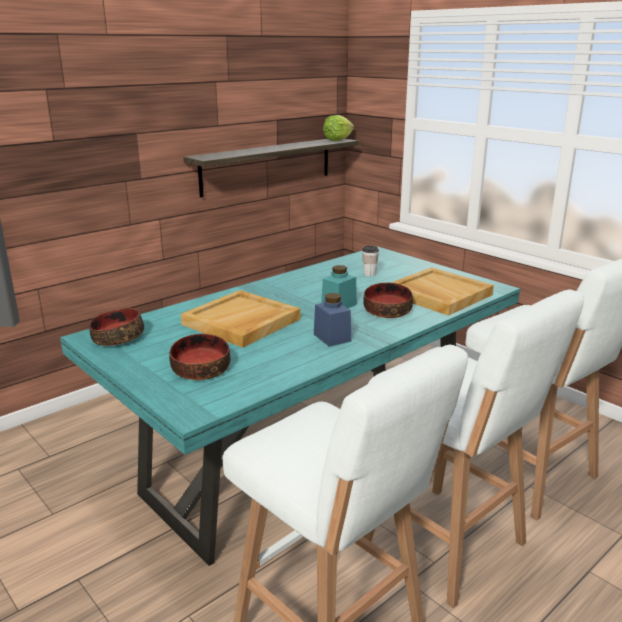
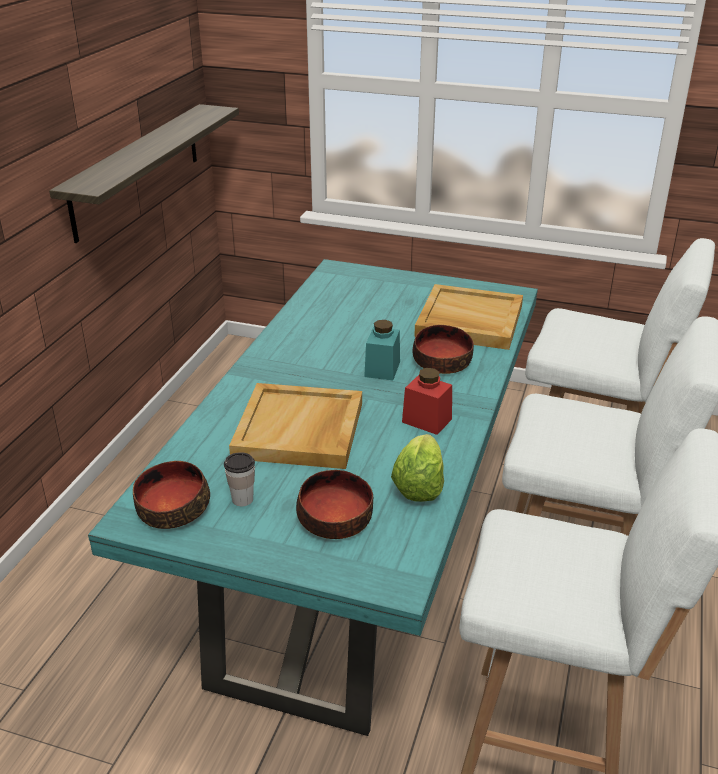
camera: 30 degrees left, 10 degrees up
(332, 337) = (427, 420): blue jar -> red jar
(338, 140) = (211, 110): lettuce -> lettuce (419, 486)
(369, 274) = (364, 309): cup -> cup (242, 499)

